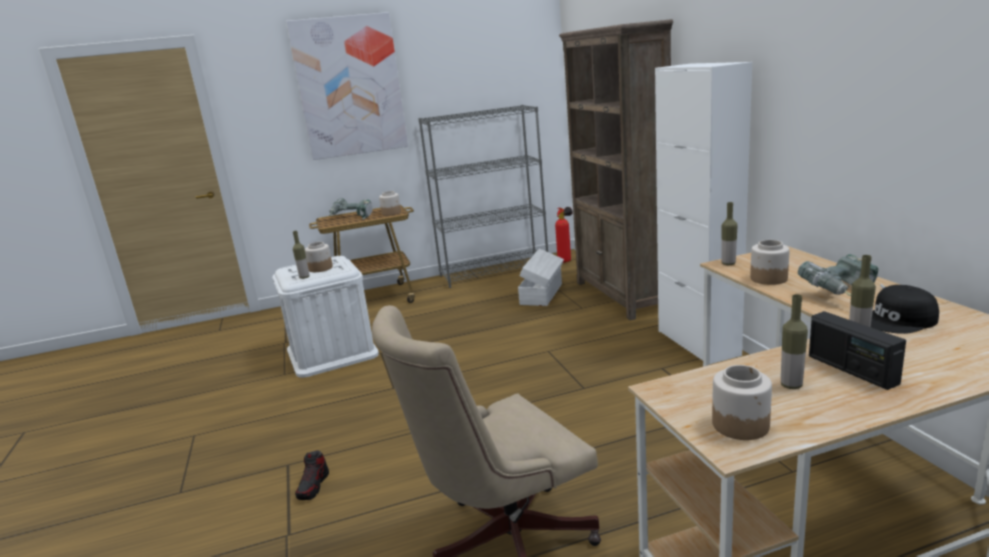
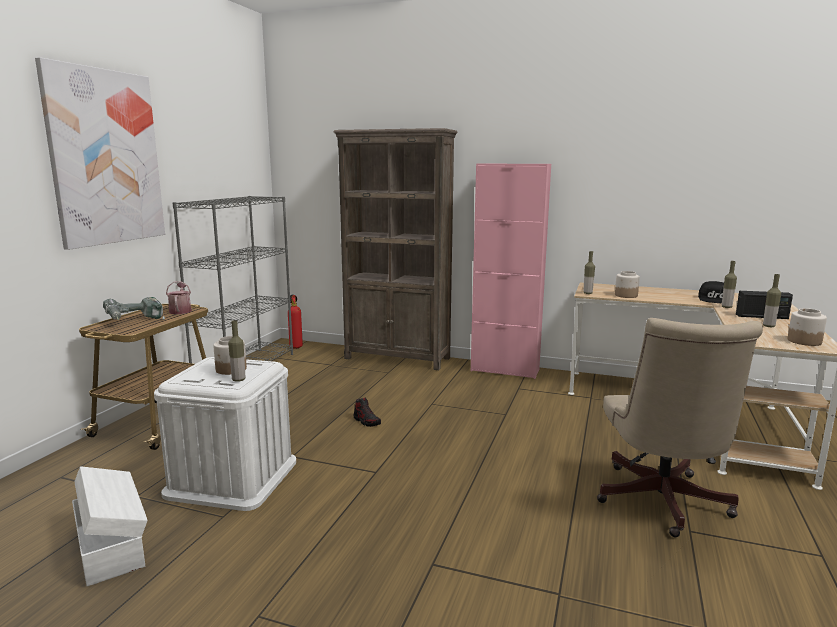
camera: 55 degrees left, 5 degrees down
(313, 486) = (493, 559): shoe -> shoe (367, 421)
(391, 213) = (180, 310): jar -> watering can
(542, 294) = (334, 372): white storage box -> white storage box (111, 545)
(698, 343) = (505, 370): white cabinet -> pink cabinet
(843, 293) = (669, 295): power drill -> none

